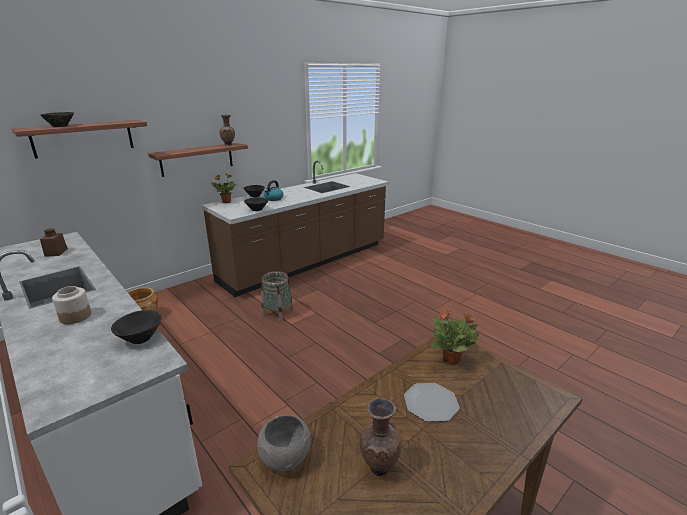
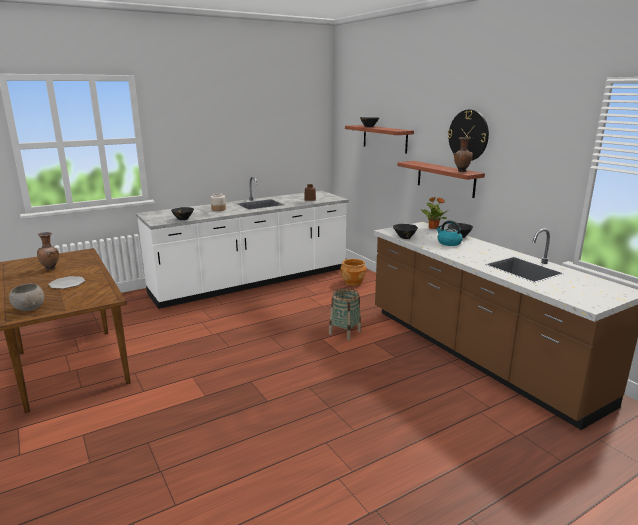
camera: 100 degrees right, 5 degrees down
(213, 113) = (468, 135): none -> wall clock
(284, 458) = (83, 255): grey bowl -> grey bowl (29, 308)
(452, 360) = (91, 295): potted plant -> none

